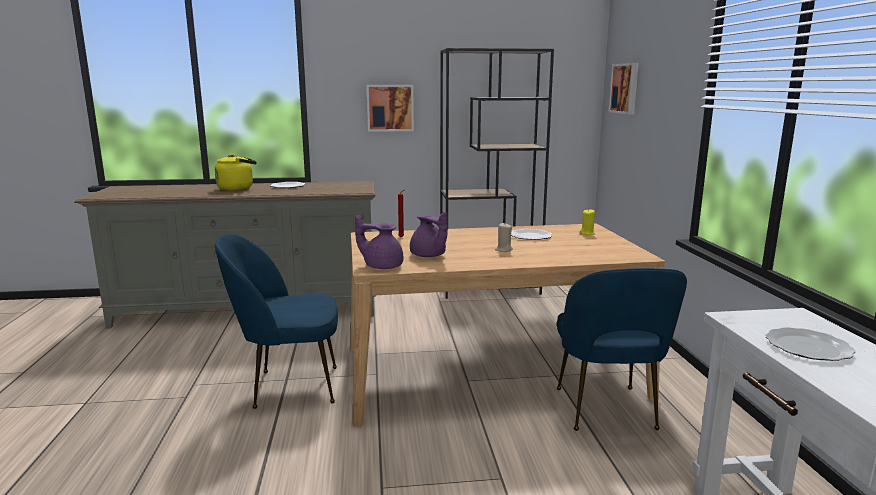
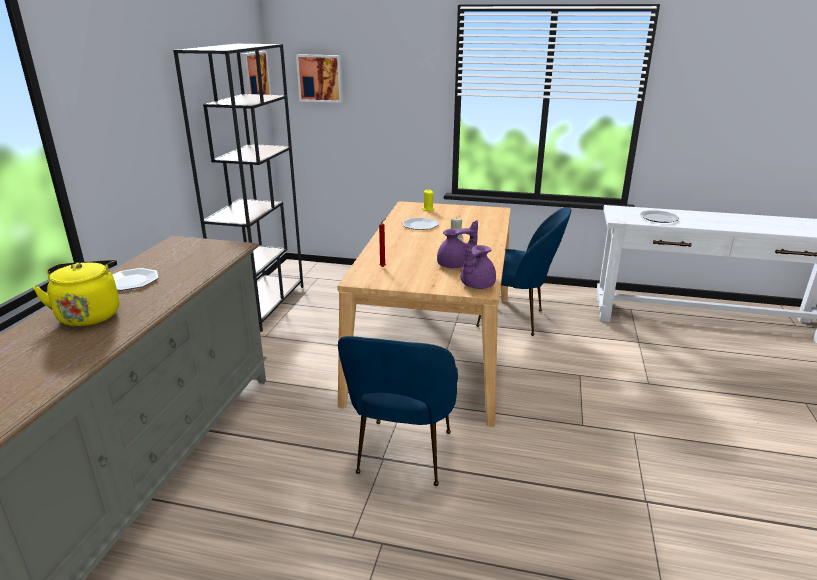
camera: 70 degrees left, 10 degrees up
(390, 108) = (141, 134): picture -> picture (254, 76)

